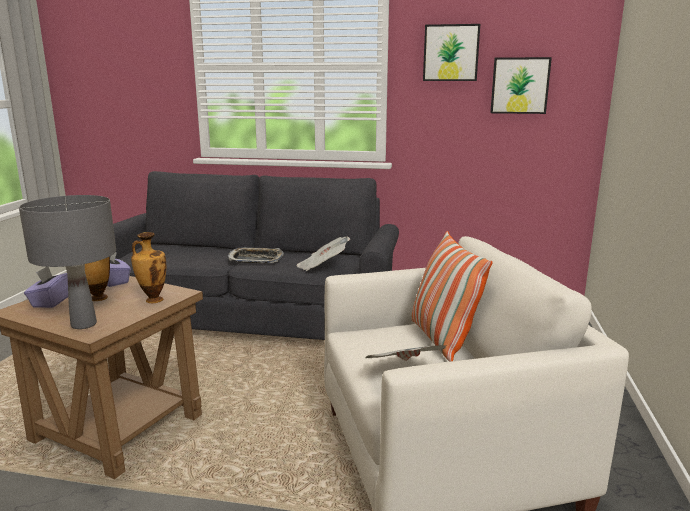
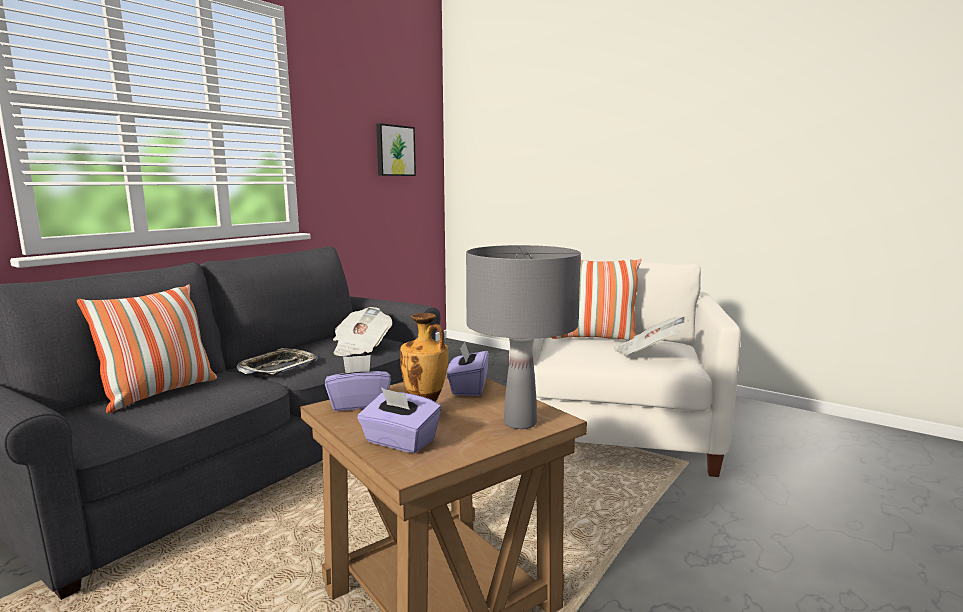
camera: 65 degrees left, 5 degrees down
(153, 300) = (468, 388): vase -> purple tissue box
(195, 250) = (159, 393): none -> pillow
(451, 53) = (344, 115): picture -> none

